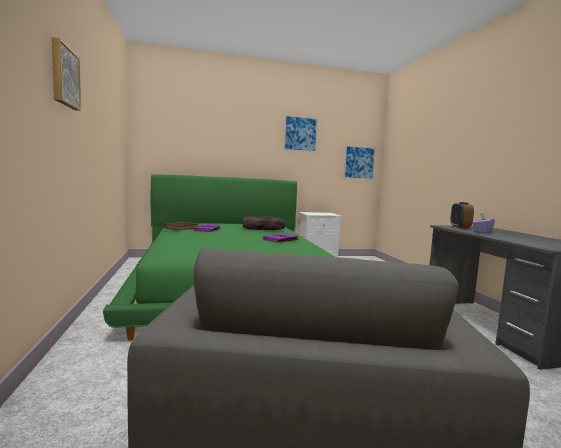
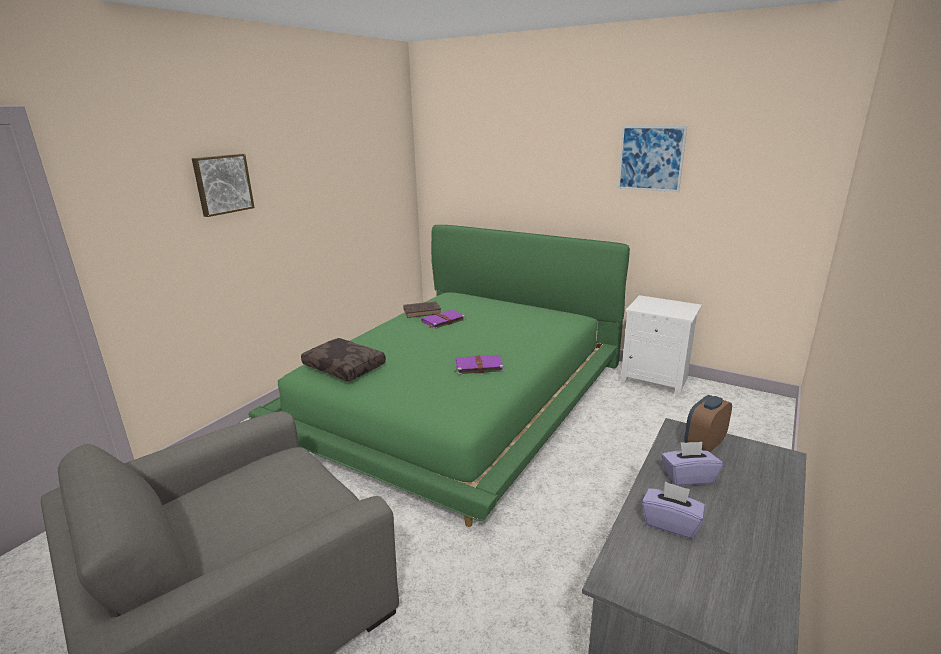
camera: 45 degrees right, 15 degrees up
(262, 228) = (519, 329): brown pillow -> brown pillow (345, 367)
(359, 162) = (778, 213): picture -> none
(514, 238) = (670, 523): none -> purple tissue box

